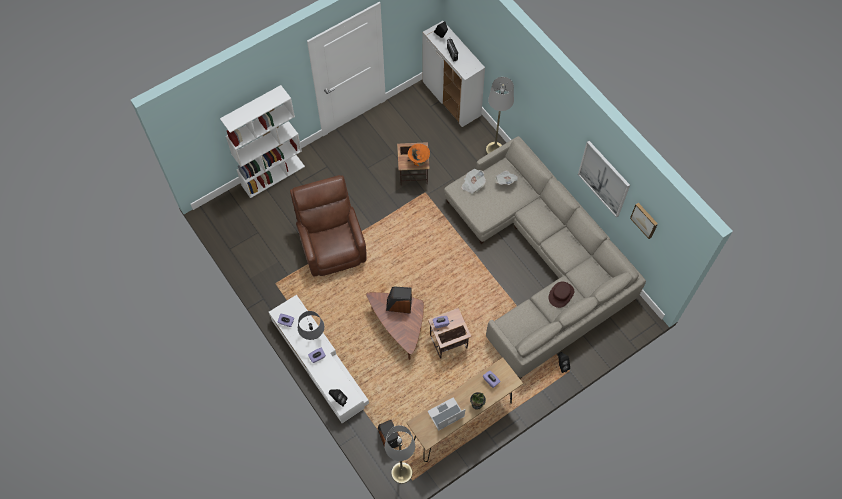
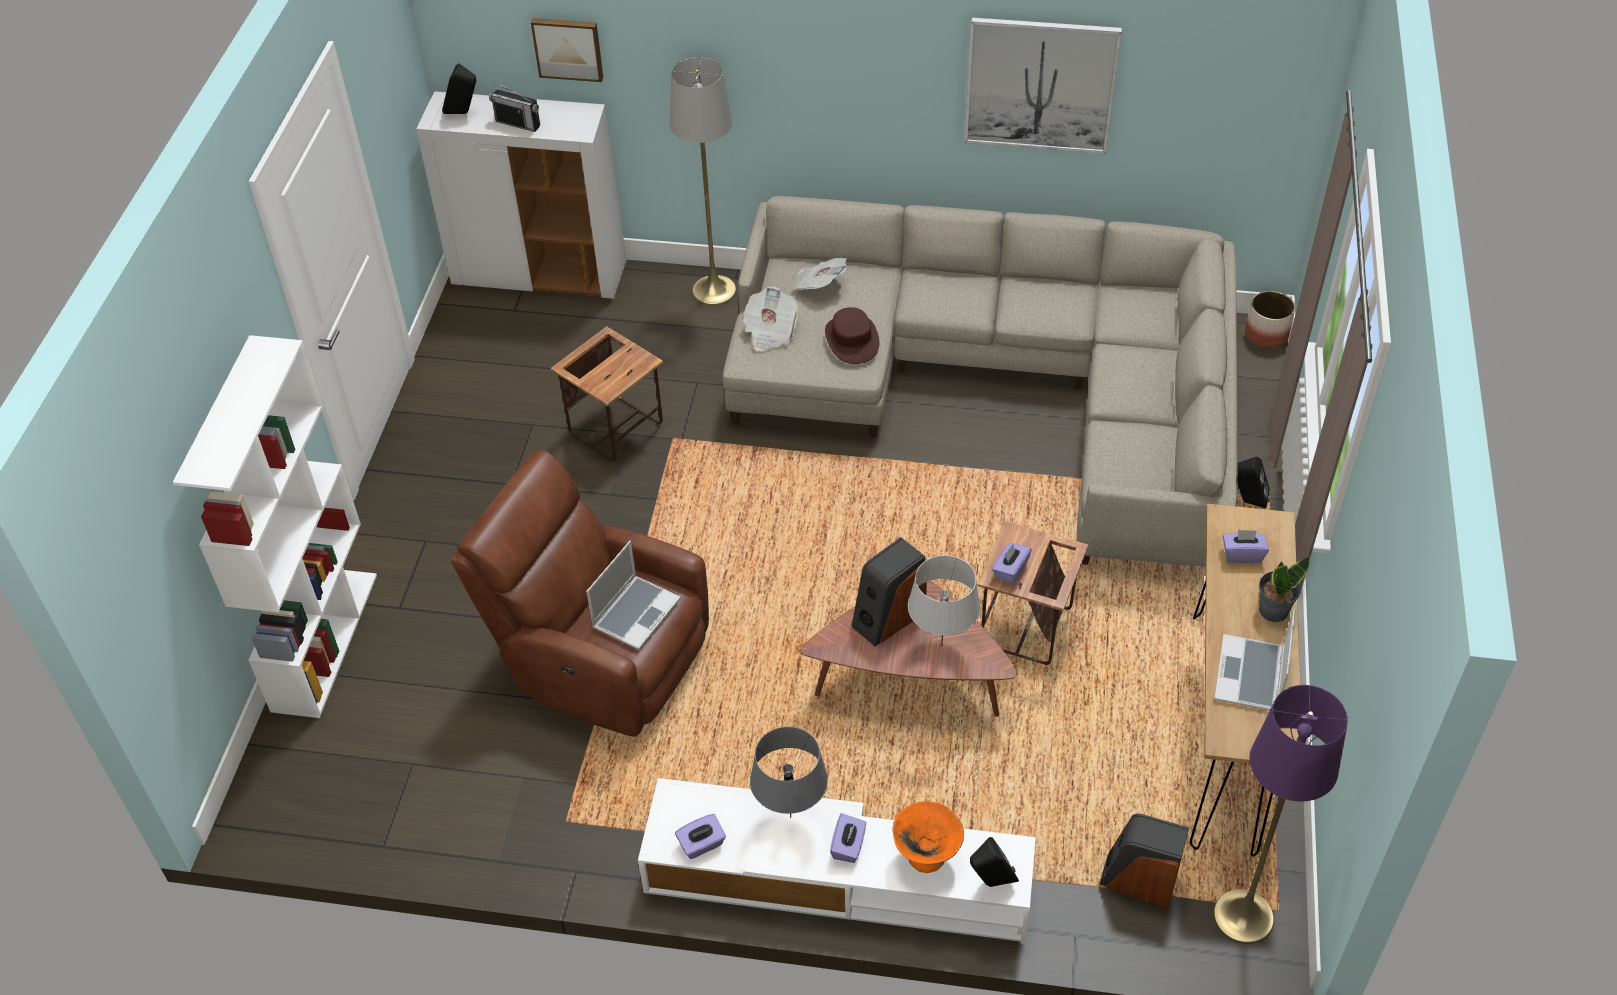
camera: 45 degrees left, 15 degrees down
(335, 243) = (636, 612): none -> laptop
(401, 472) = (1243, 917): grey floor lamp -> purple floor lamp
(402, 327) = (942, 646): none -> grey table lamp
(419, 161) = (628, 363): orange bowl -> orange bowl (926, 856)
(561, 294) = (1134, 369): brown hat -> brown hat (851, 340)
(645, 220) = (1186, 85): picture -> picture (568, 48)
(645, 318) = (1266, 334): none -> planter

